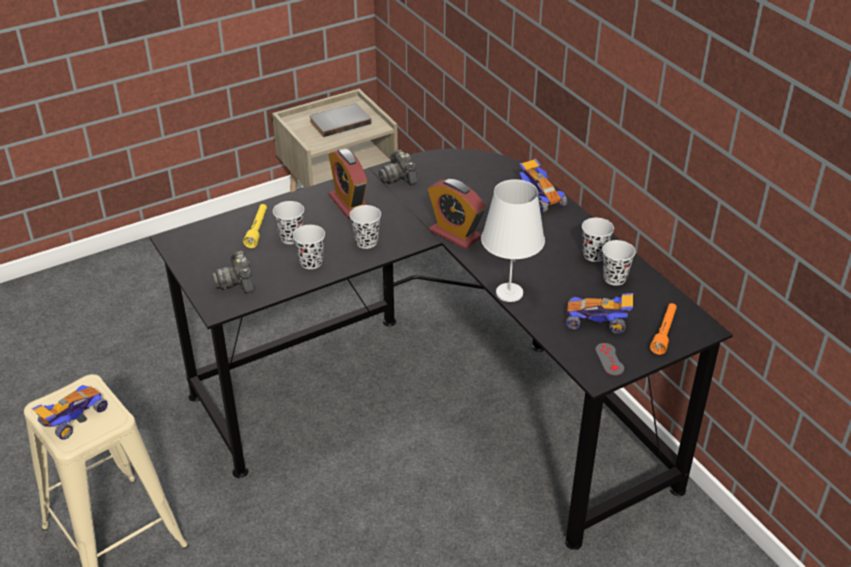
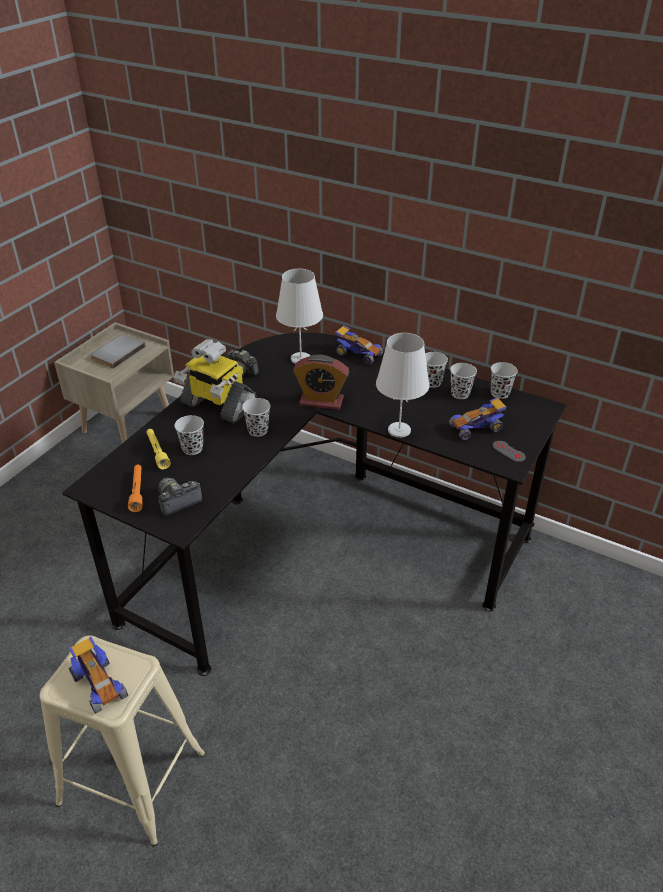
camera: 30 degrees left, 0 degrees up
(73, 418) = (98, 684): toy car -> toy car turned 135 degrees clockwise
(237, 282) = (177, 501): camera -> camera turned 105 degrees clockwise
(311, 262) = (227, 462): black cup -> black cup (500, 393)
(349, 203) = (217, 405): alarm clock -> toy robot
(473, 182) = (300, 359): none -> white table lamp
(664, 333) = (525, 419): orange flashlight -> orange flashlight (137, 491)

